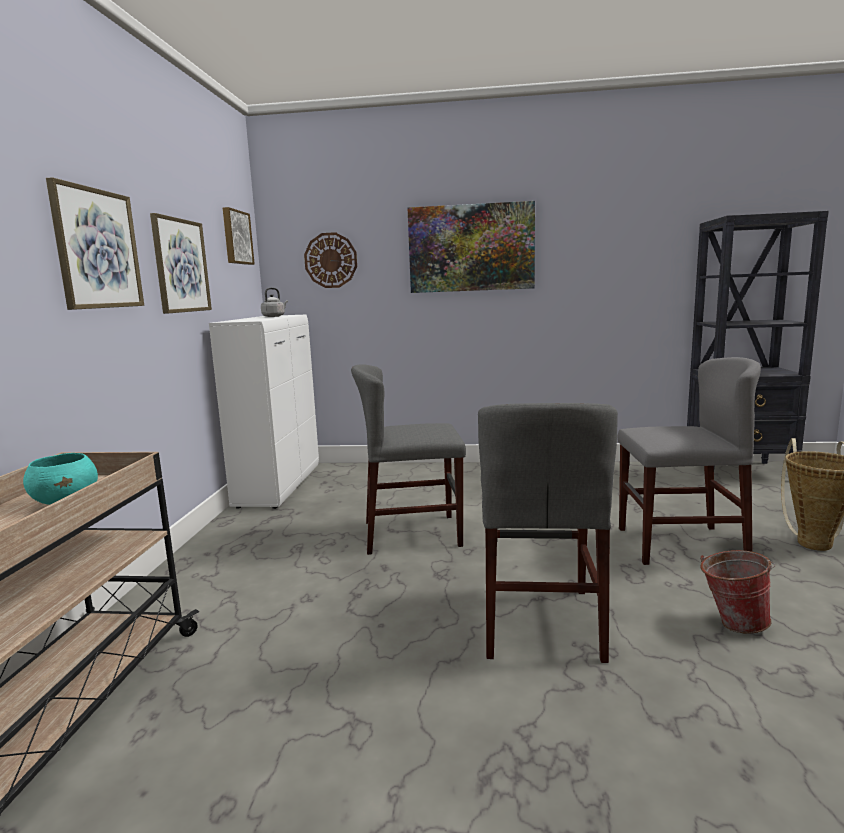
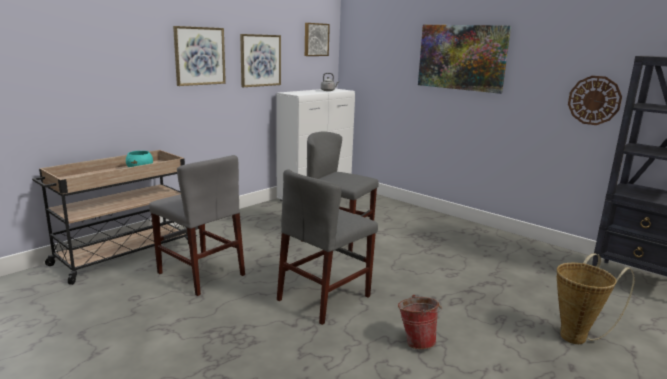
camera: 35 degrees right, 5 degrees up
(331, 260) = (375, 56): wall clock -> wall clock (594, 100)
(680, 545) = (474, 300): grey chair -> grey chair (201, 274)

